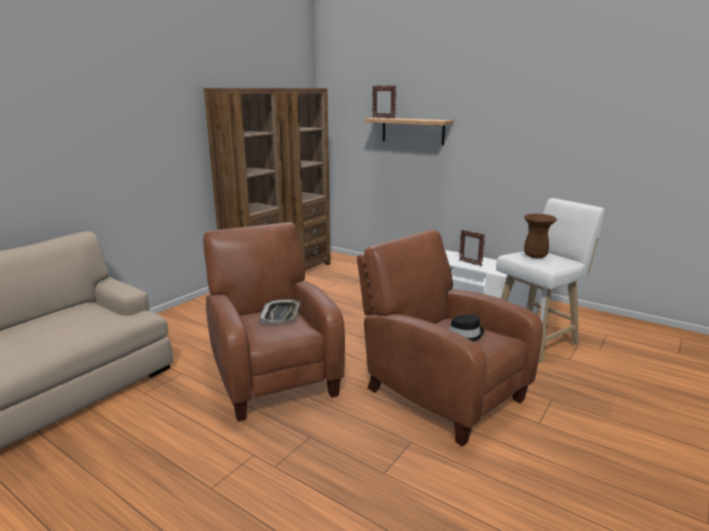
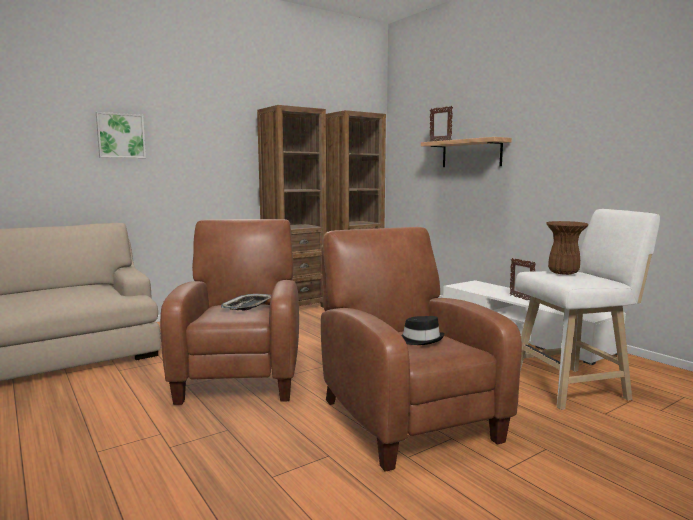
camera: 20 degrees right, 10 degrees down
(68, 131) = (120, 136): none -> picture

